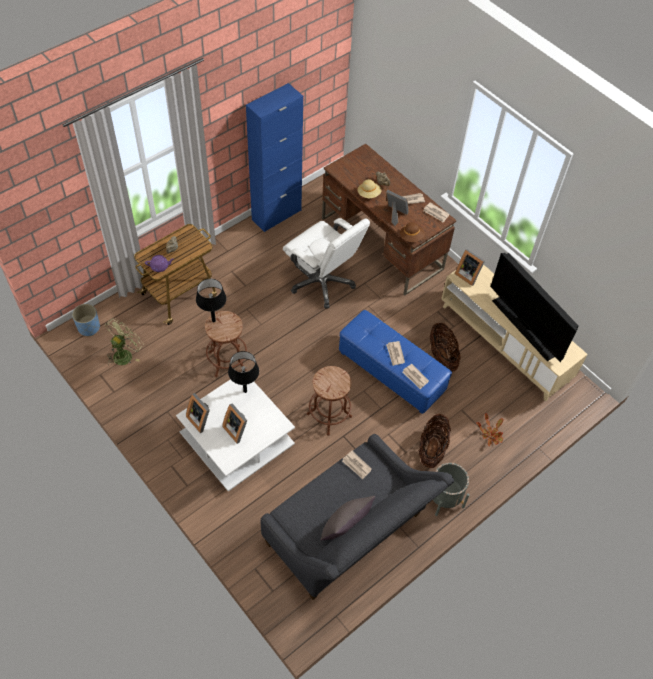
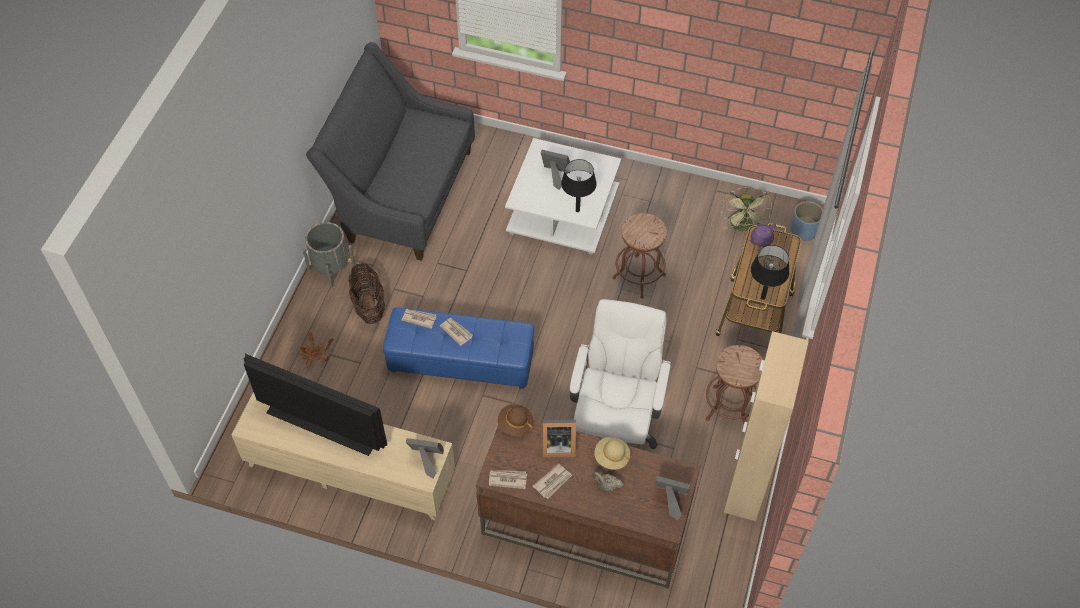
camera: 150 degrees right, 0 degrees up
(200, 419) = (596, 166): picture frame -> picture frame (671, 500)
(213, 320) = (658, 230): black table lamp -> black table lamp (763, 297)
(276, 215) = (747, 485): blue cabinet -> beige cabinet
(323, 282) = (614, 424): white office chair -> white office chair turned 90 degrees clockwise
(329, 415) = (494, 281): brown stool -> brown stool (729, 407)
(345, 528) = (395, 141): grey pillow -> none
(356, 465) = (419, 191): newspaper -> none
(442, 357) = (415, 411): basket -> none

